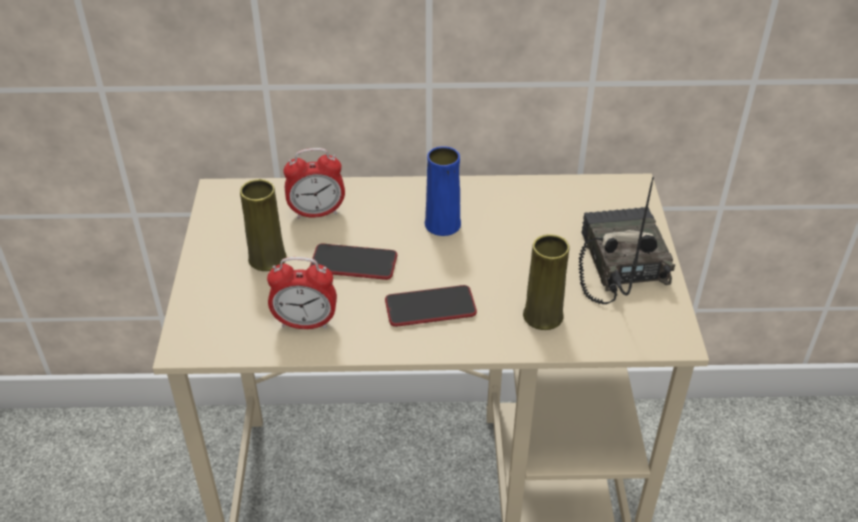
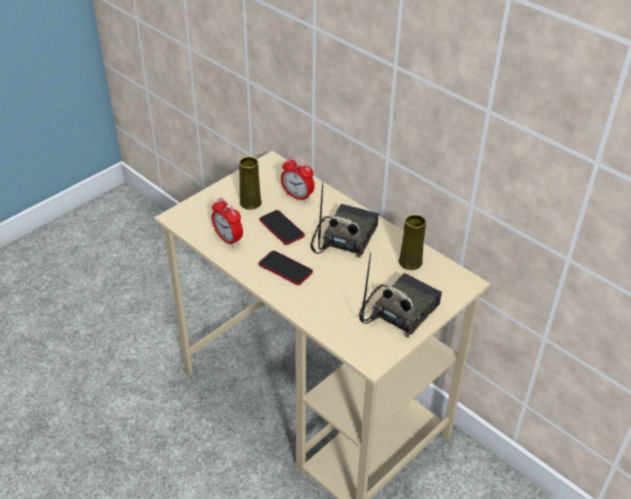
camera: 45 degrees right, 0 degrees up
(442, 224) = (344, 237): blue vase -> radio
(543, 316) = (327, 307): yellow vase -> yellow vase (410, 262)

